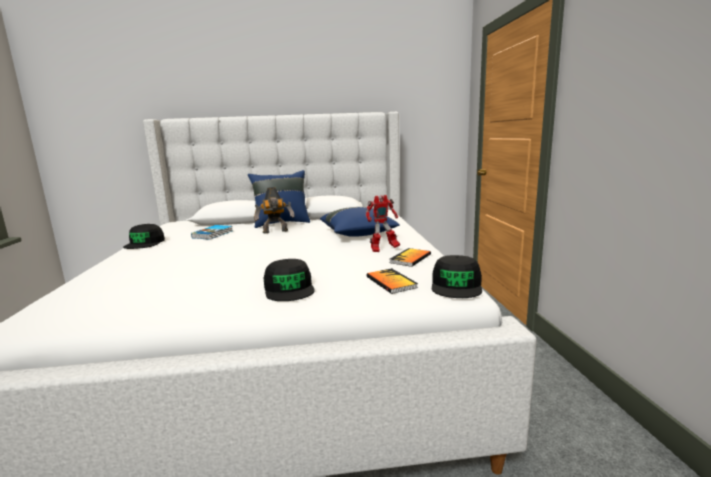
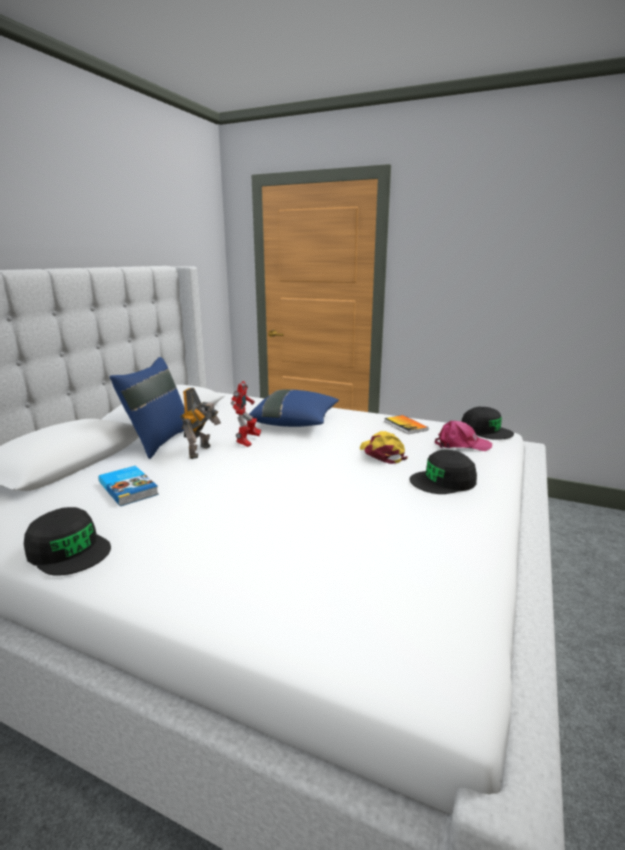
camera: 60 degrees left, 5 degrees up
(289, 288) = (443, 481): black cap -> black cap turned 150 degrees clockwise
(327, 263) = (382, 453): none -> yellow cap
(383, 250) = (367, 427): toy robot -> toy robot (247, 442)
(391, 282) = (461, 445): book -> pink cap

